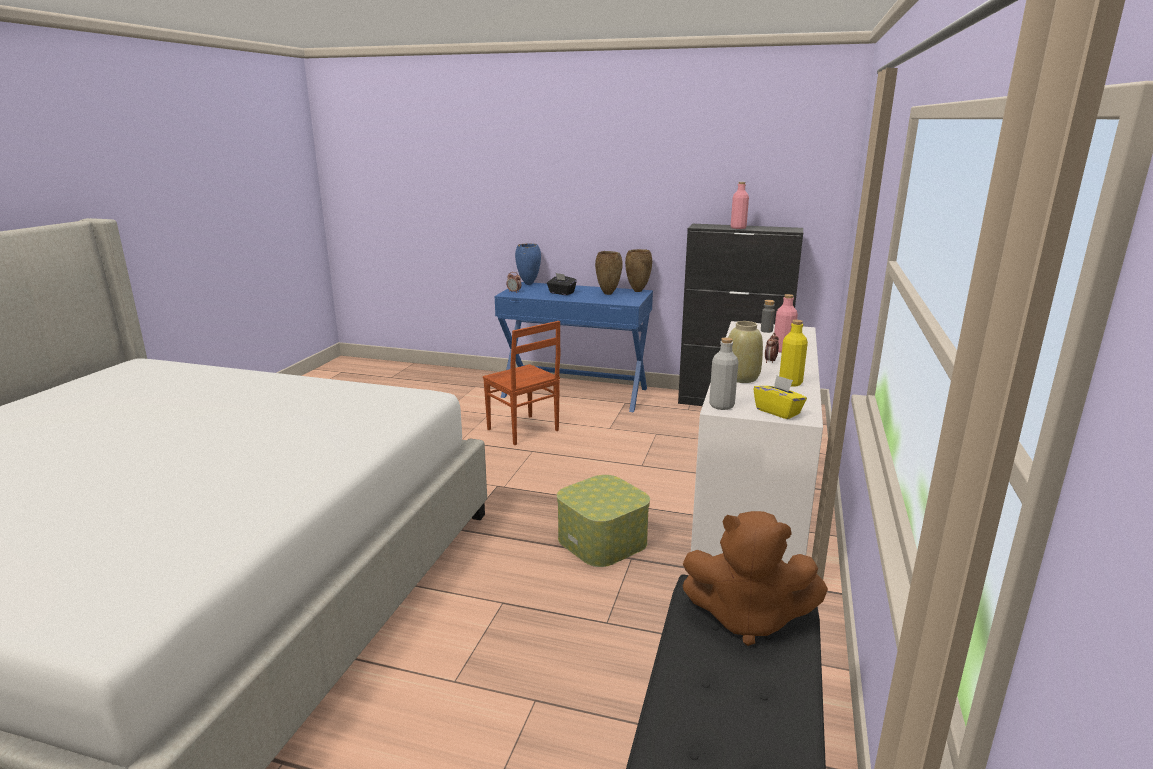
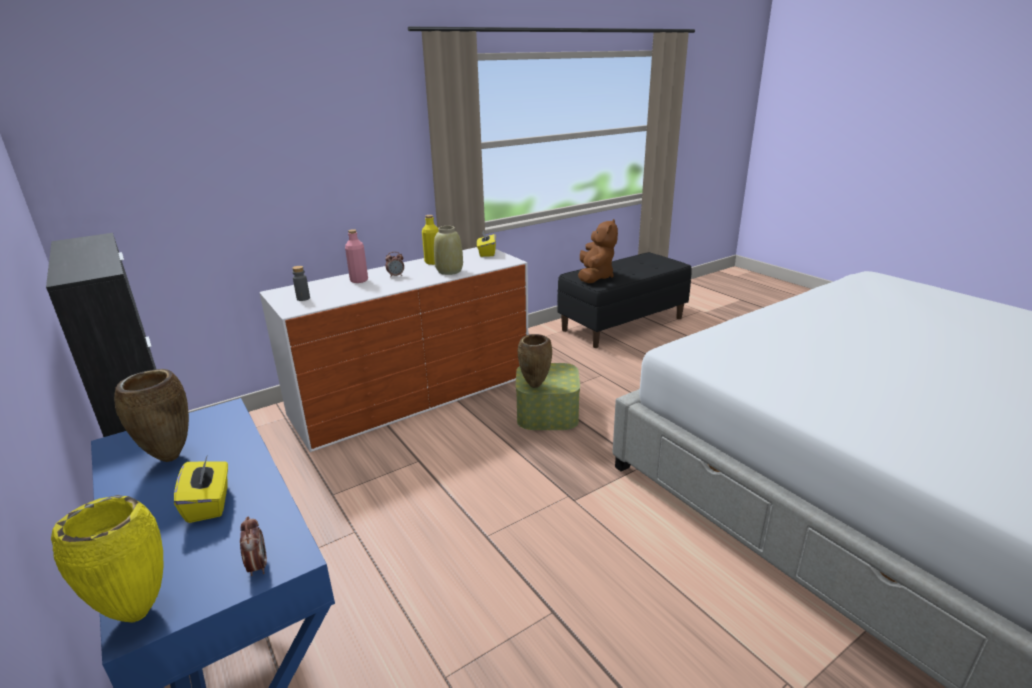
camera: 140 degrees left, 5 degrees up
(522, 430) = (451, 588): brown chair -> none
(529, 284) = (139, 612): blue vase -> yellow vase
(561, 293) = (209, 504): black tissue box -> yellow tissue box
(637, 291) = (116, 446): brown vase -> brown vase (535, 386)
(721, 406) = (506, 262): grey bottle -> none
(738, 228) = (94, 256): pink bottle -> none
(747, 618) = (595, 277): brown plush toy -> brown plush toy turned 45 degrees clockwise

